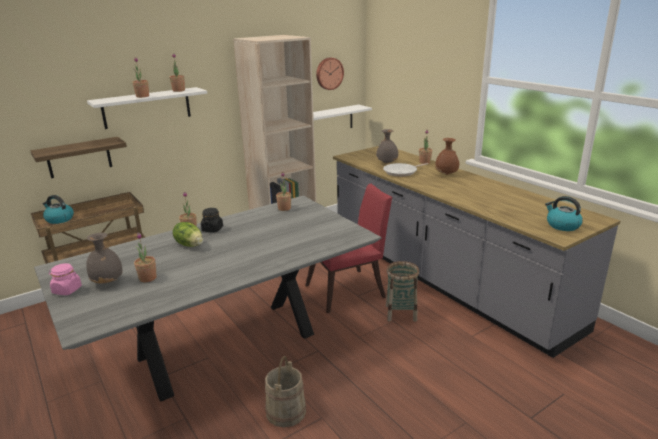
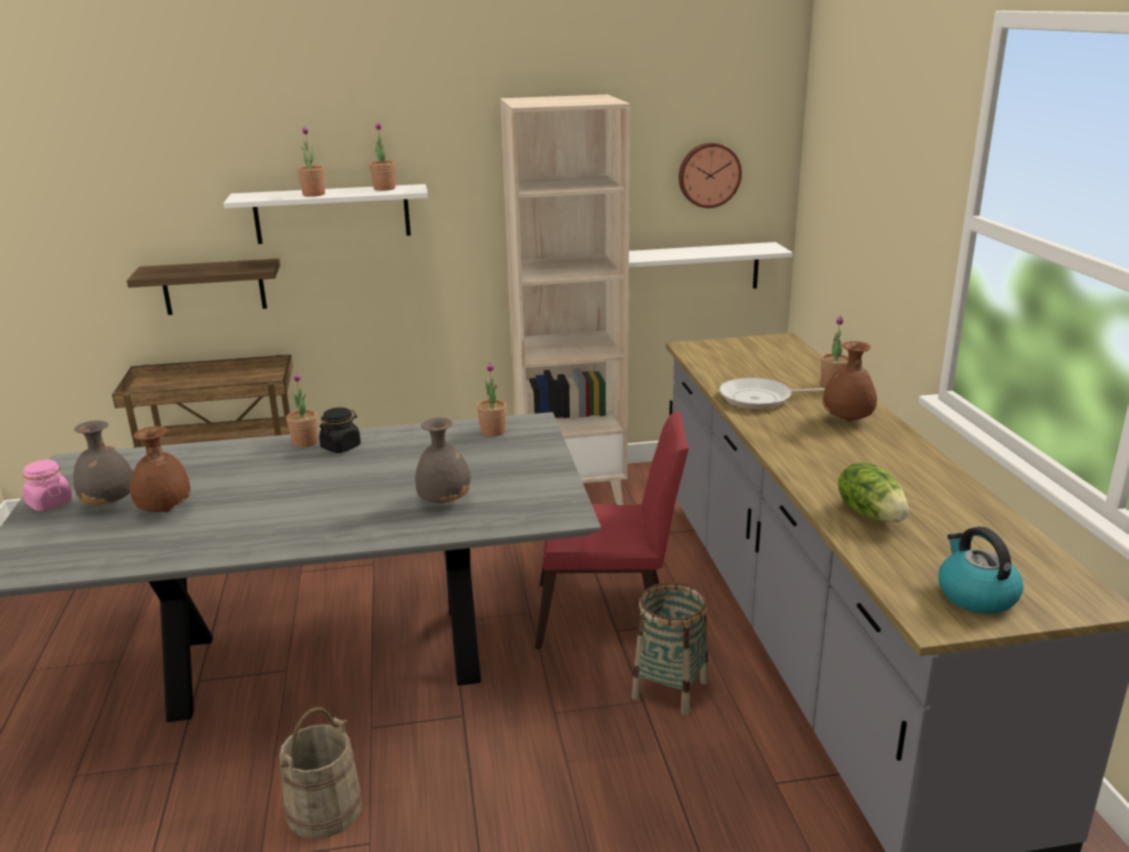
camera: 25 degrees right, 0 degrees up
(59, 219) = (164, 383): kettle -> none
(148, 278) = (164, 511): potted plant -> brown vase
(190, 244) = (280, 467): lettuce -> lettuce (871, 514)
(387, 163) = (752, 374): grey vase -> grey vase (445, 501)

